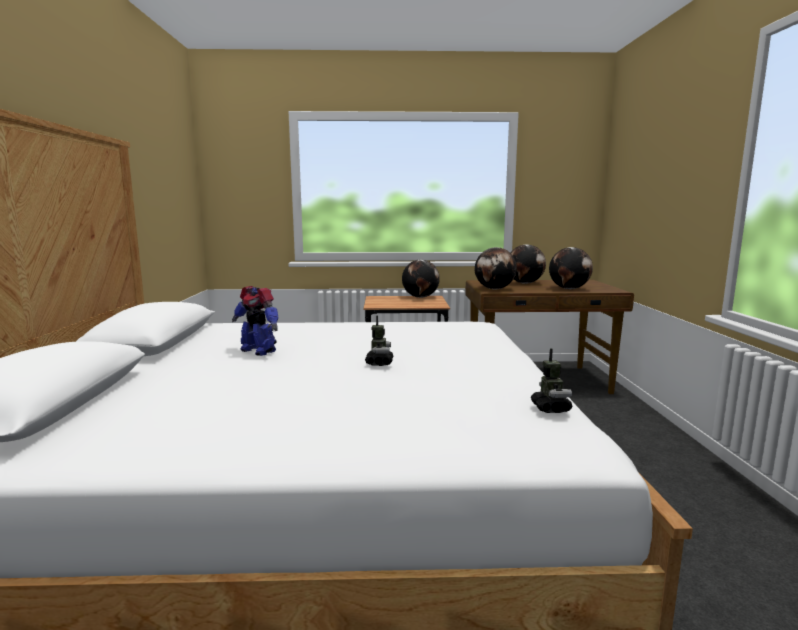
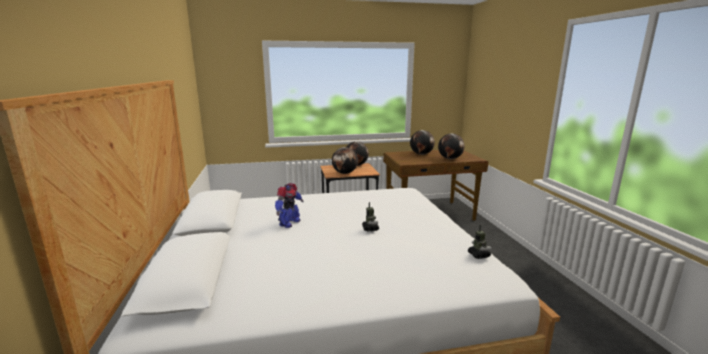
camera: 10 degrees left, 5 degrees up
(258, 350) = (289, 223): toy robot -> toy robot turned 90 degrees counterclockwise
(494, 289) = (406, 161): globe -> globe (345, 173)

